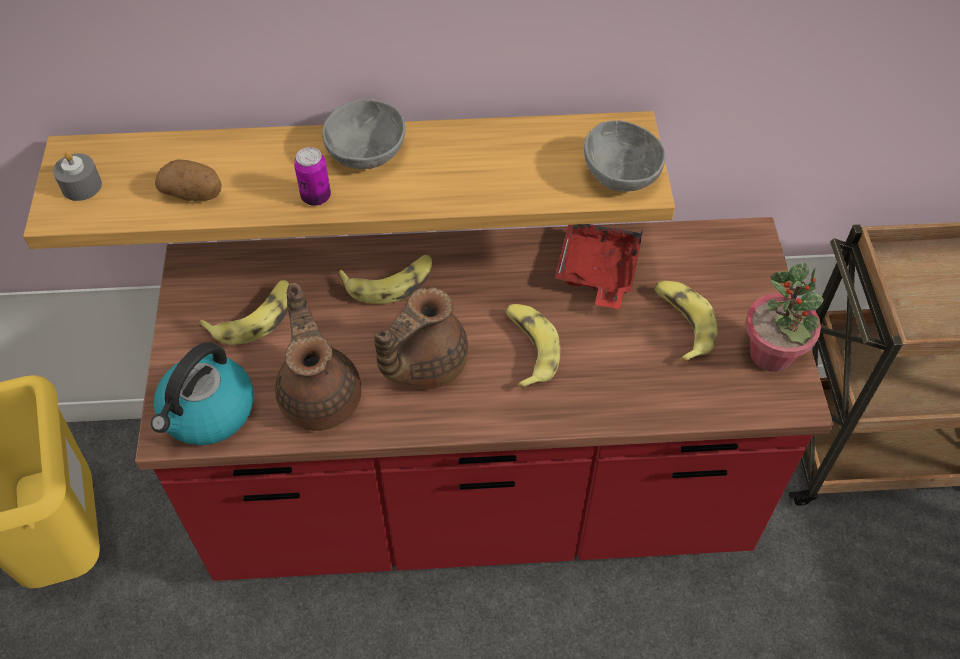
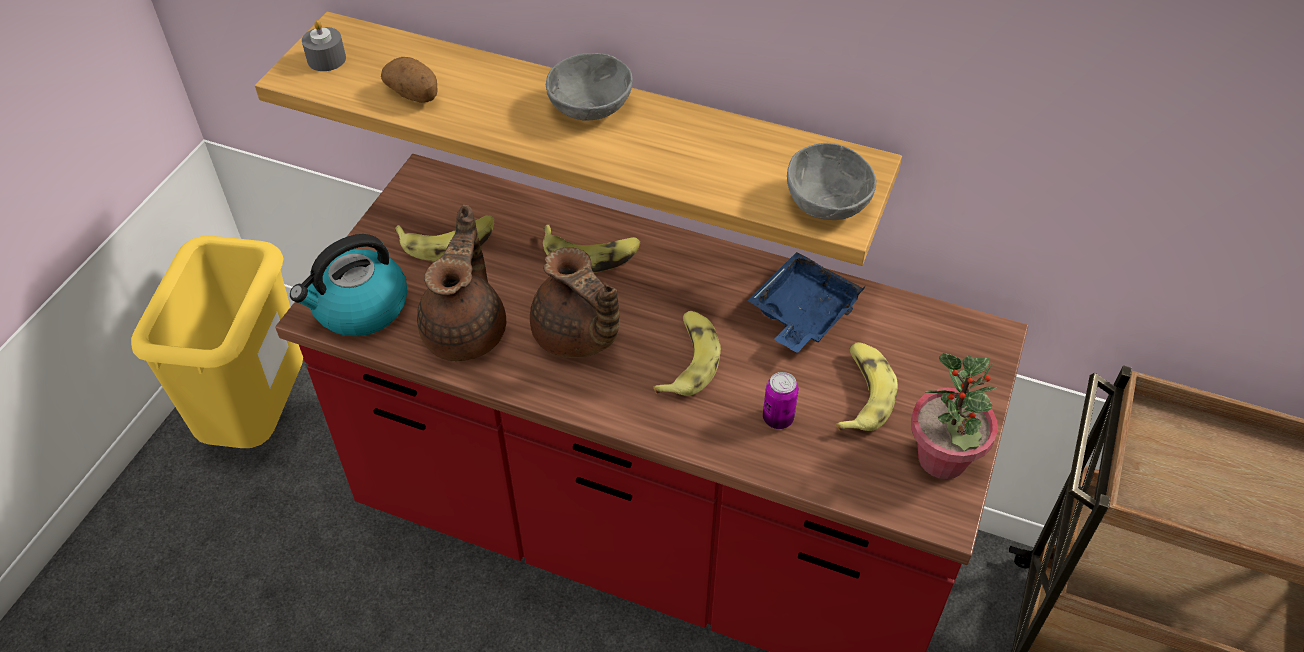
camera: 25 degrees right, 5 degrees down
(316, 197) = (519, 131): can -> can (778, 419)
(423, 364) = (577, 337): brown teapot -> brown teapot turned 105 degrees counterclockwise
(597, 272) = (802, 313): red tray -> blue tray

